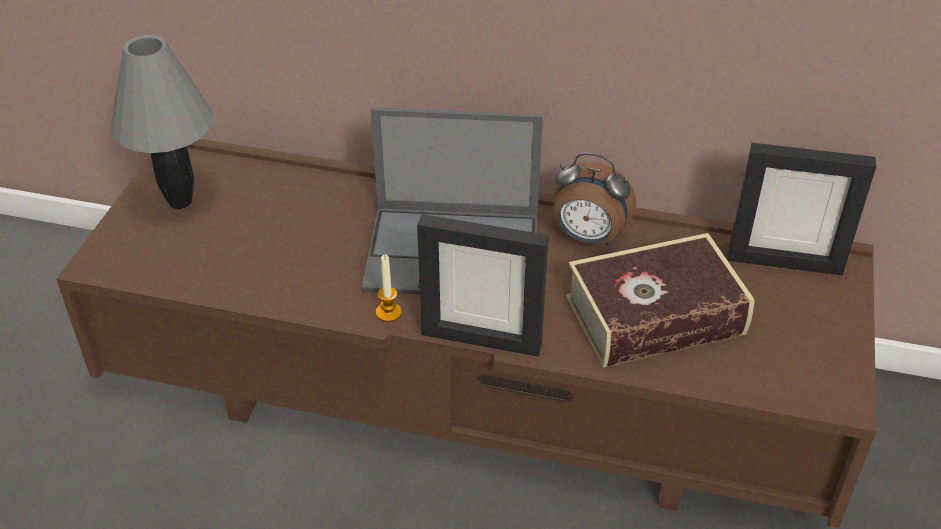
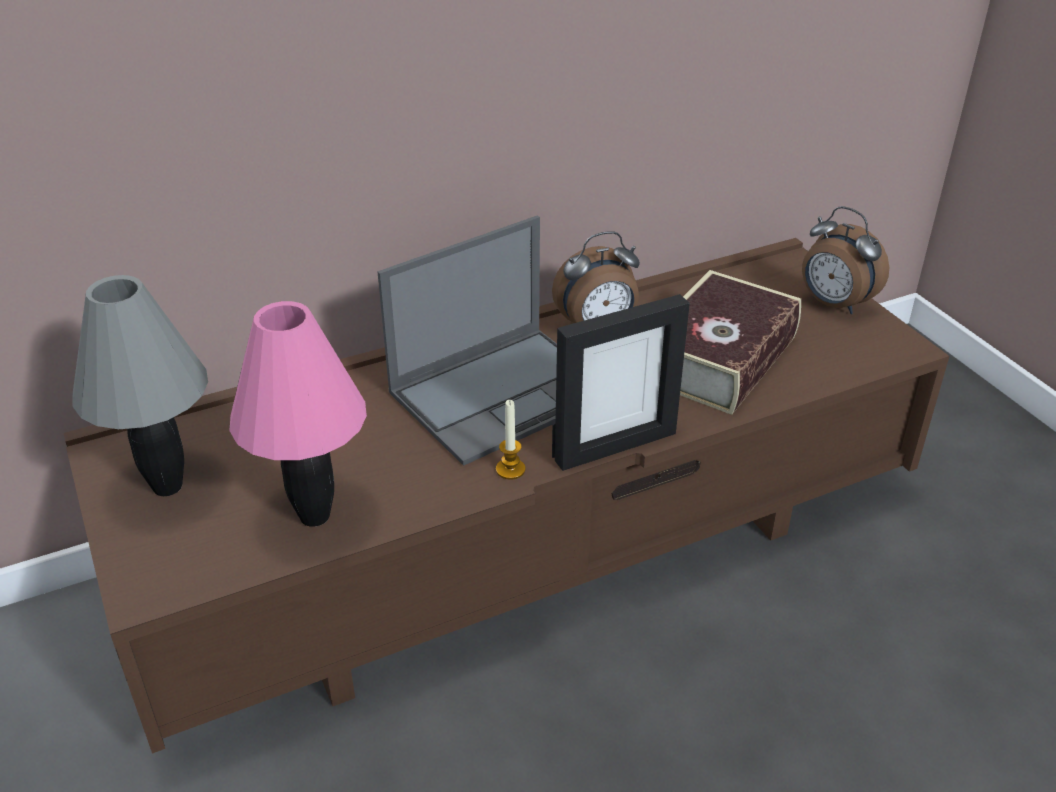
camera: 40 degrees left, 5 degrees down
(235, 271) = (314, 515): none -> pink table lamp
(784, 261) = (753, 276): picture frame -> none
(826, 325) = (834, 304): none -> alarm clock

